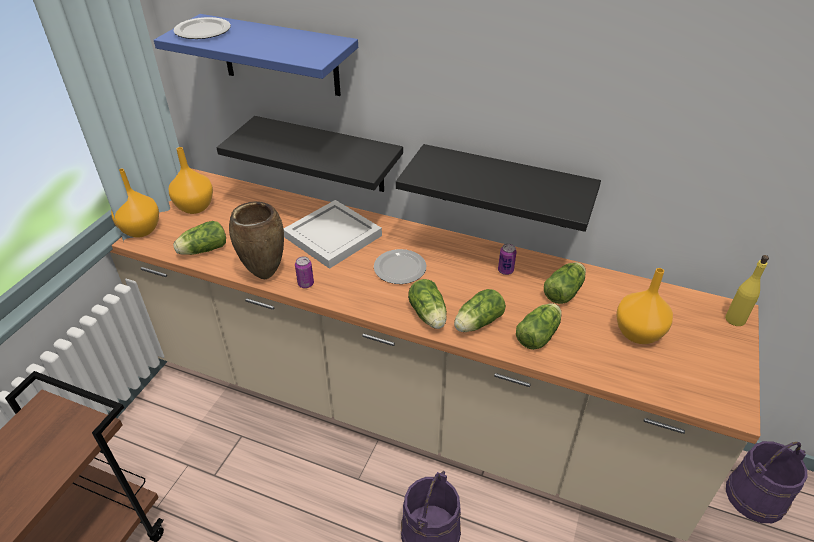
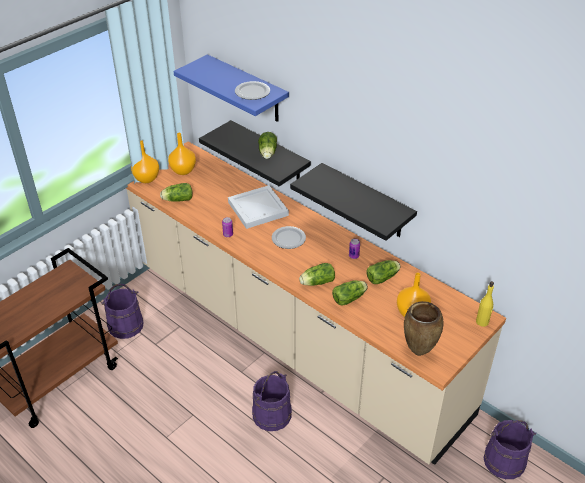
camera: 20 degrees right, 0 degrees up
(157, 458) = (125, 325): none -> purple bucket
(202, 31) = (202, 69): plate -> plate (252, 92)
(264, 276) = (206, 224): brown vase -> brown vase (418, 352)
(429, 316) = (290, 271): lettuce -> lettuce (267, 154)

